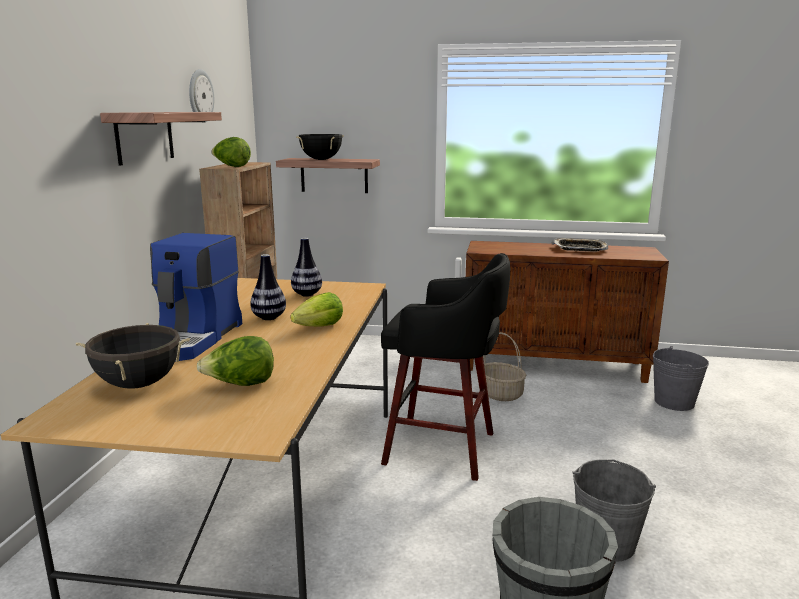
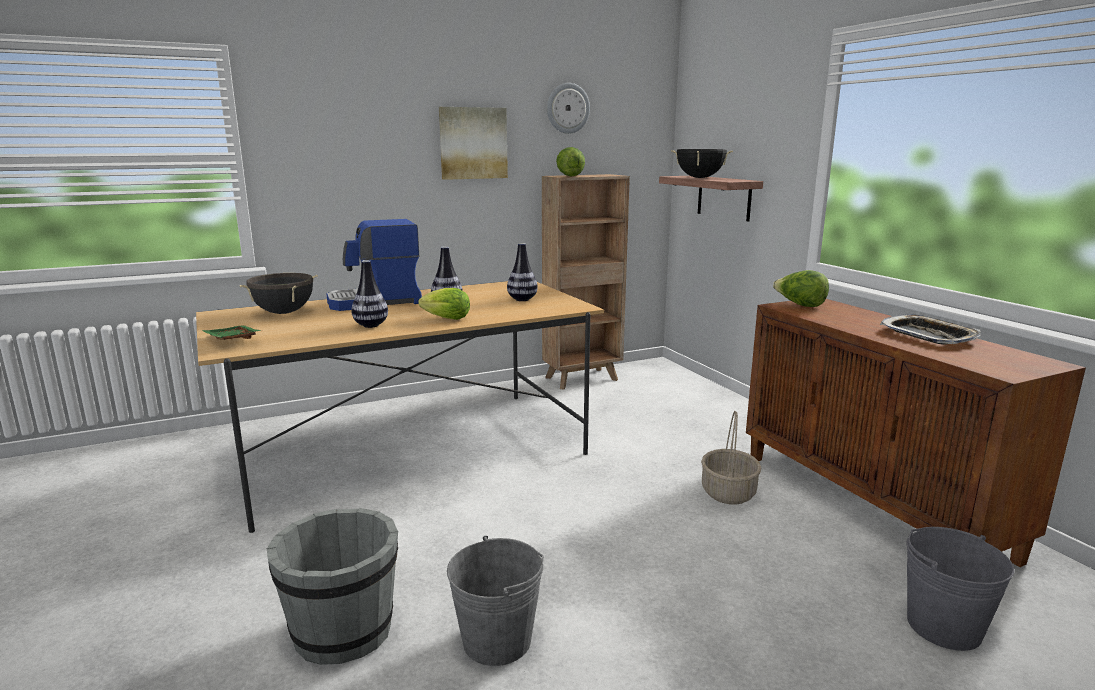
camera: 55 degrees right, 0 degrees up
(144, 137) = (473, 143): shelf -> picture
(220, 427) = (231, 341): none -> green tray
(240, 385) = (304, 329): lettuce -> lettuce (800, 305)
(286, 356) = (370, 325): none -> vase
(444, 449) = (565, 498): black stool -> none

